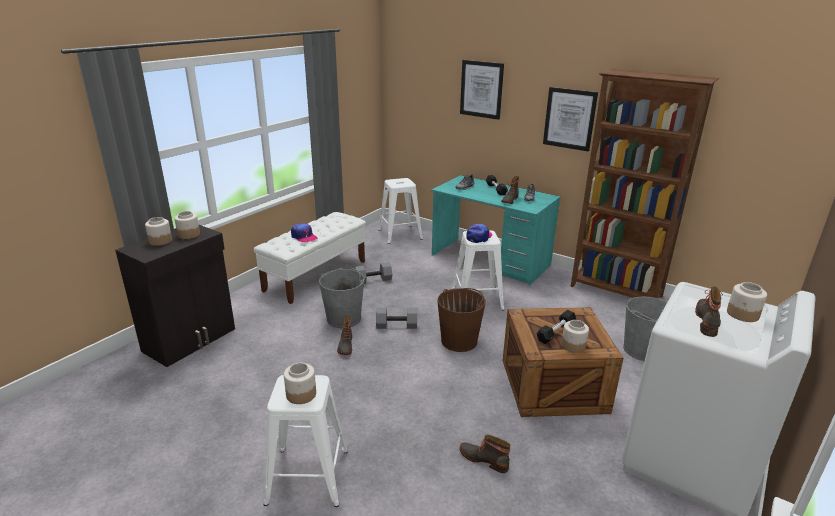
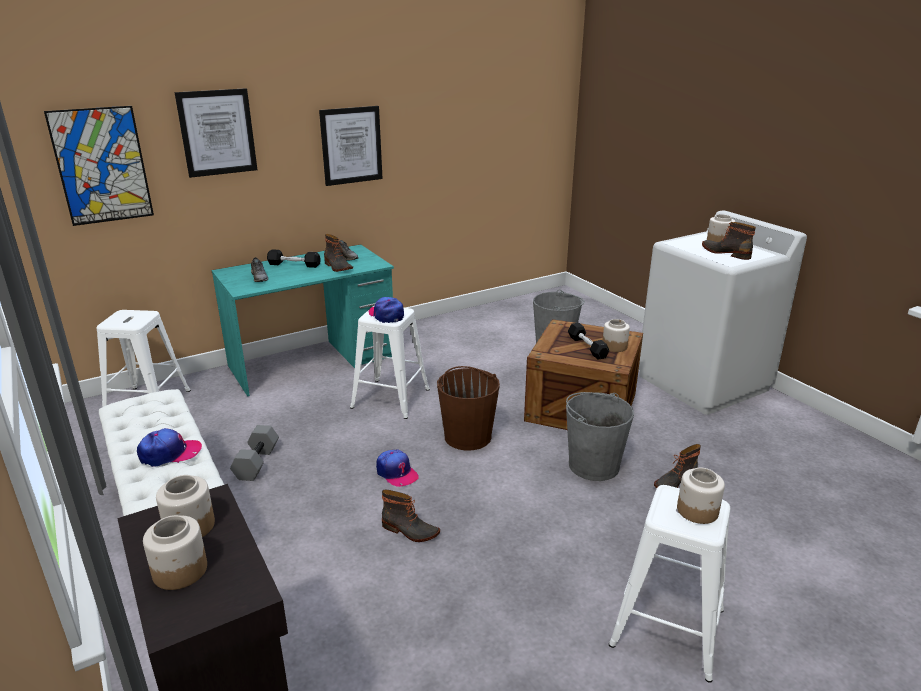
camera: 65 degrees left, 0 degrees up
(344, 318) = (337, 516): grey bucket -> grey bucket (593, 465)
(397, 325) = (396, 473): grey dumbbell -> cap
(421, 95) = (102, 166): none -> picture
(616, 292) = (452, 321): brown bookcase -> none

